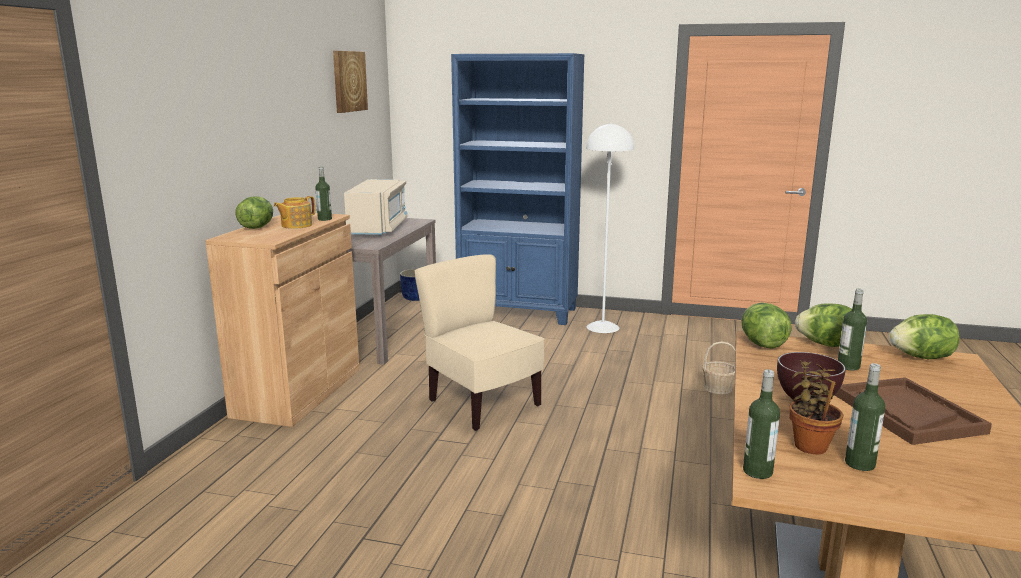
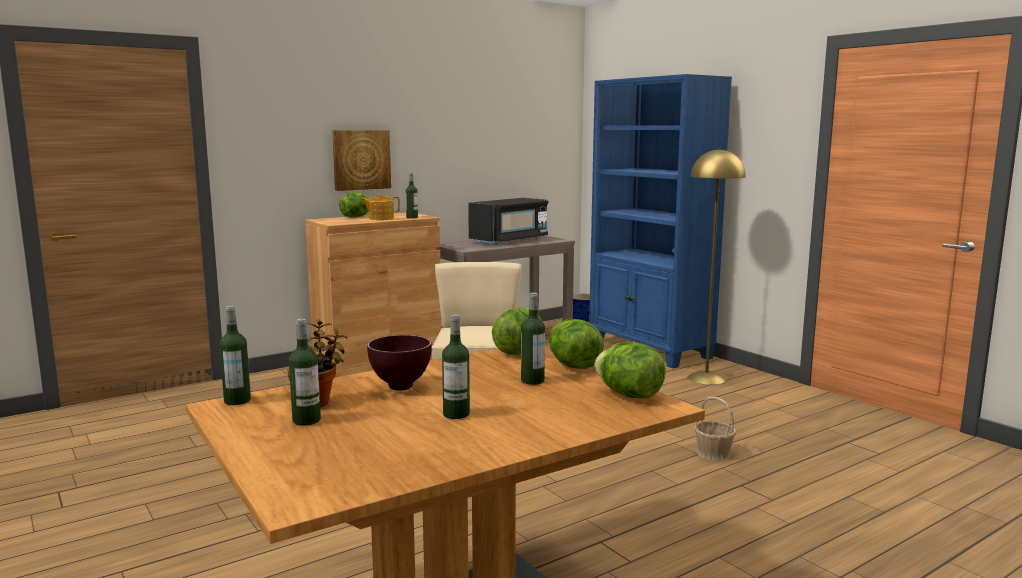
camera: 40 degrees right, 5 degrees down
(348, 81) = (514, 108): picture -> picture (361, 159)
(378, 228) = (510, 240): beige microwave -> black microwave
(603, 327) = (706, 378): white floor lamp -> yellow floor lamp
(906, 413) = (456, 414): brown tray -> bottle

